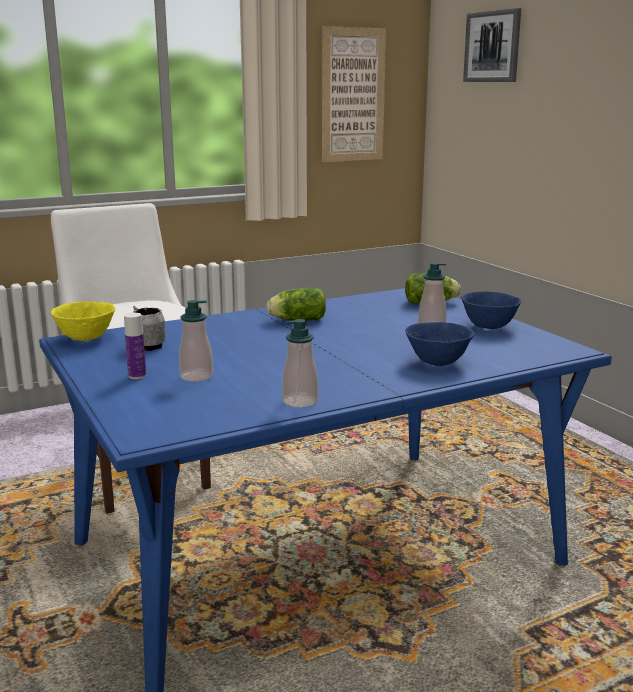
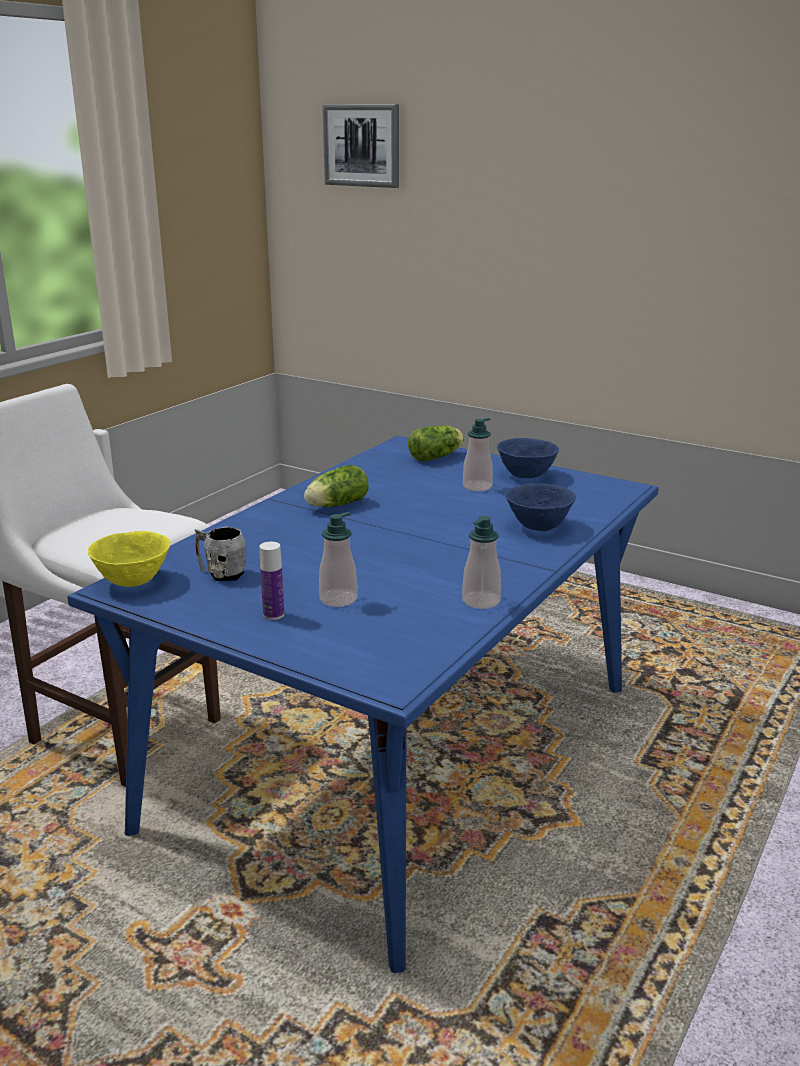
camera: 30 degrees left, 5 degrees up
(353, 95) = (195, 204): picture -> none

